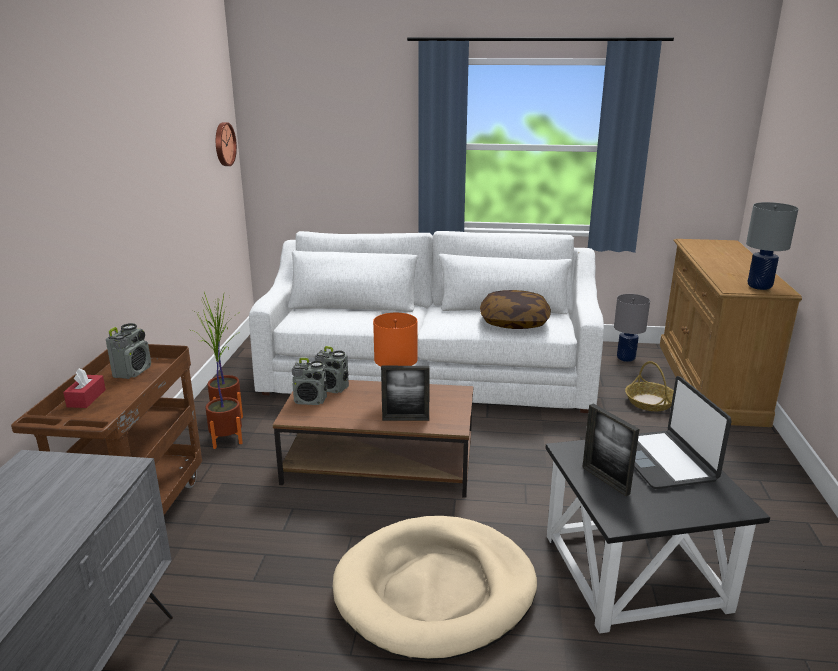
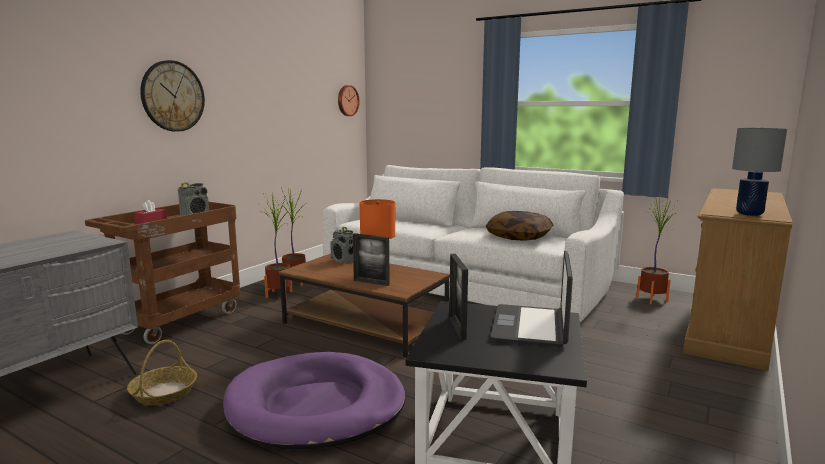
camera: 25 degrees right, 10 degrees down
(66, 201) = (173, 96): none -> wall clock
(310, 400) = (320, 264): radio -> none
(435, 590) = (316, 406): beige dog bed -> purple dog bed
(626, 359) = (652, 299): grey table lamp -> potted plant
(649, 402) = (644, 330): basket -> basket (164, 392)

